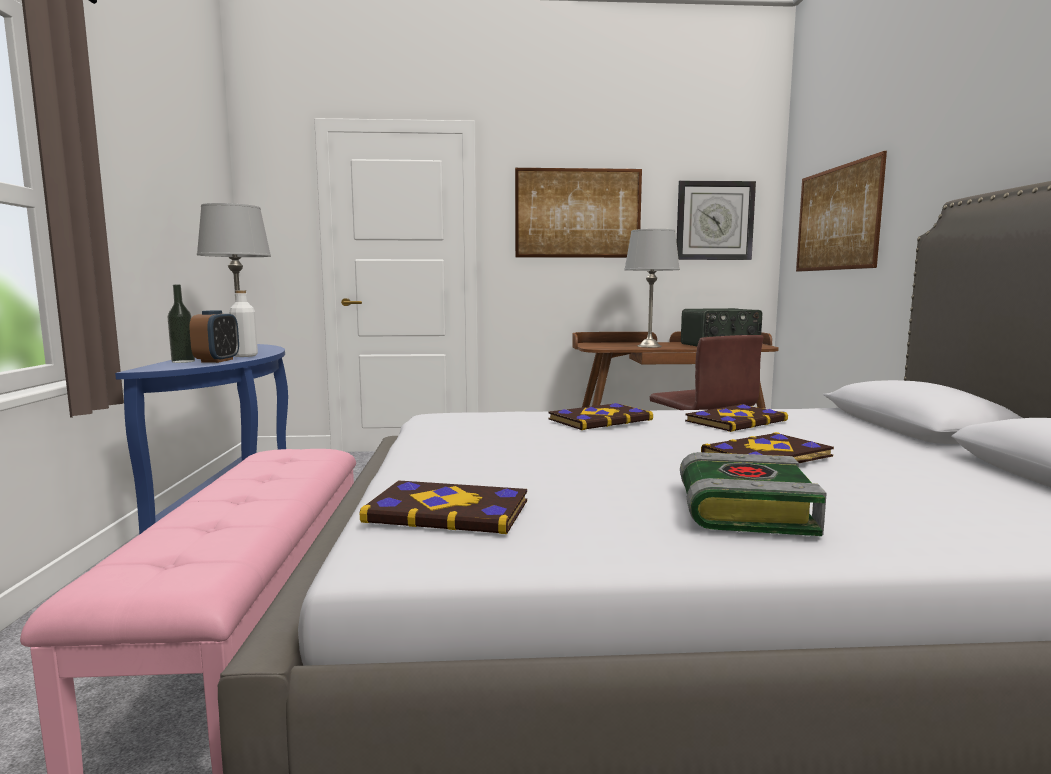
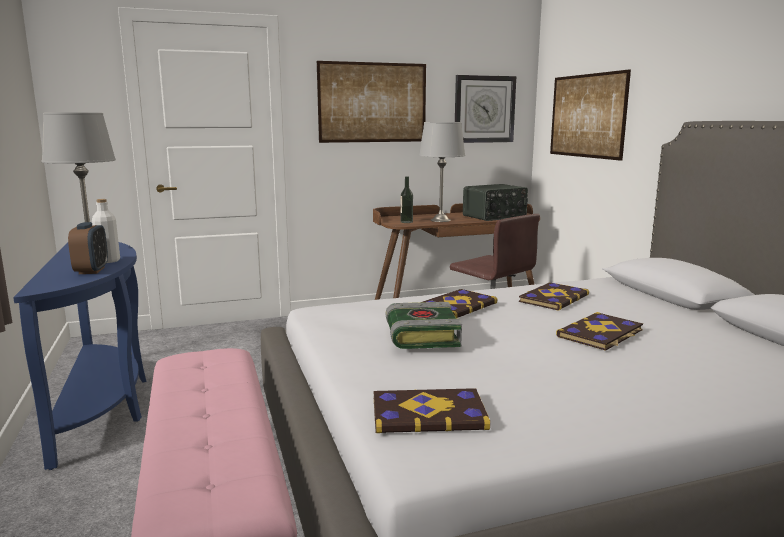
camera: 15 degrees left, 5 degrees up
(183, 361) = (58, 274): bottle -> bottle (406, 222)
(741, 509) = (619, 386): book -> book (420, 335)

